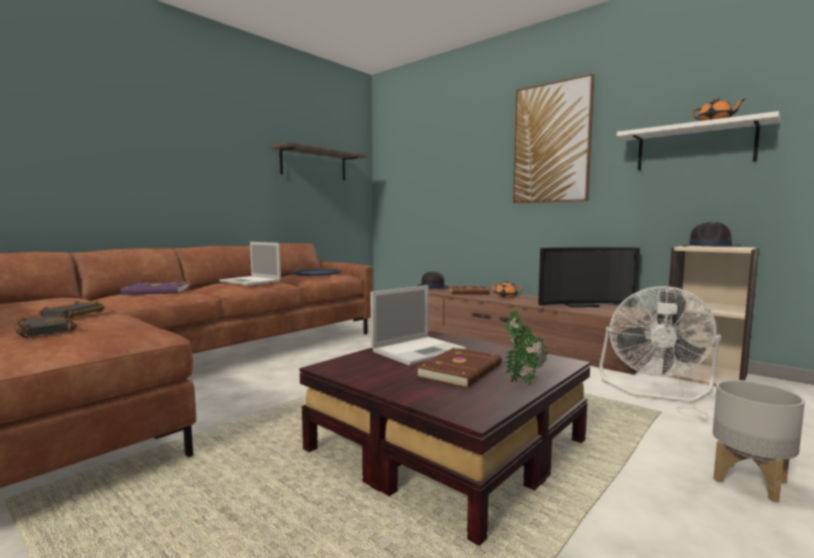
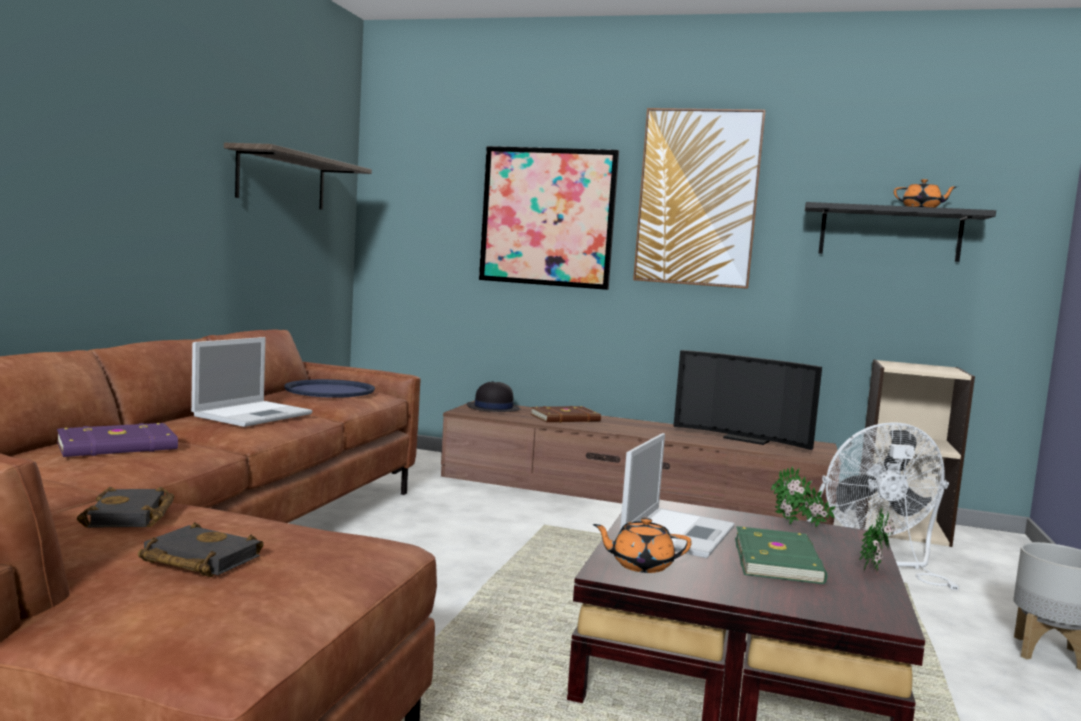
camera: 25 degrees left, 0 degrees up
(251, 281) = (254, 414): laptop -> laptop turned 75 degrees counterclockwise
(462, 371) = (779, 560): brown book -> green book
(464, 170) = (547, 217): none -> picture
(505, 297) = (629, 426): orange teapot -> orange teapot (640, 565)
(581, 305) = (745, 439): television -> television turned 60 degrees clockwise
(694, 147) = (890, 233): white shelf -> black shelf
(710, 246) = (915, 366): black hat -> none

